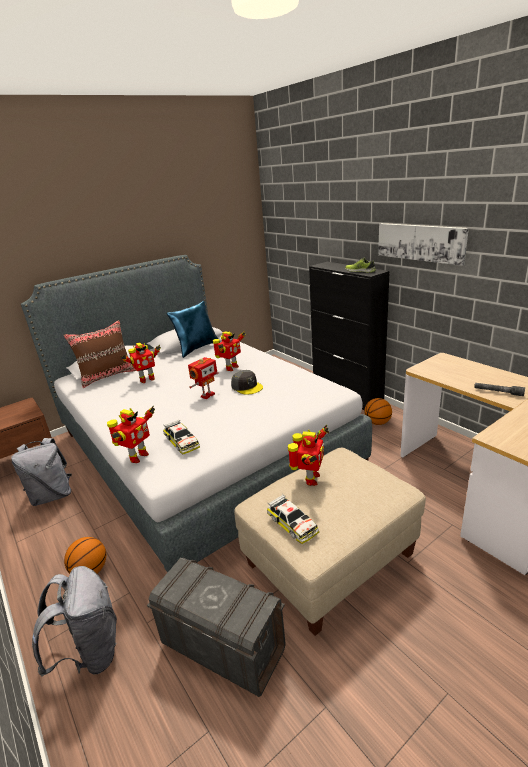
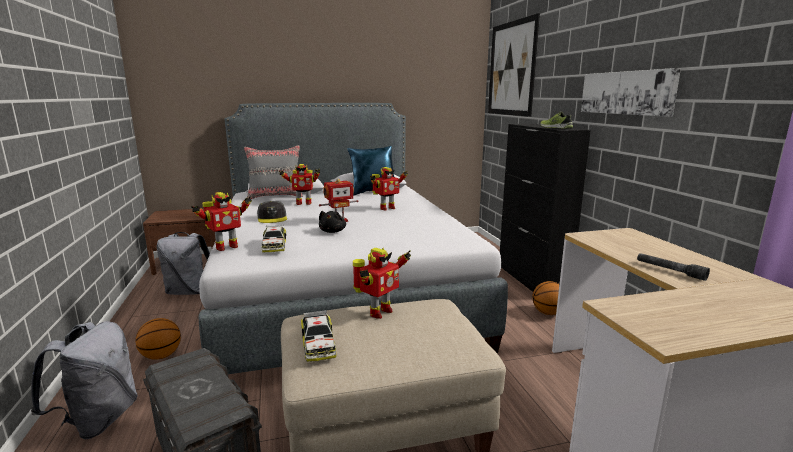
camera: 20 degrees right, 10 degrees down
(107, 376) = (275, 196): brown pillow -> grey pillow
(214, 410) = (333, 231): none -> black plush toy
(247, 386) = (384, 222): grey cap -> grey cap (272, 218)
(293, 208) = (511, 69): none -> picture

